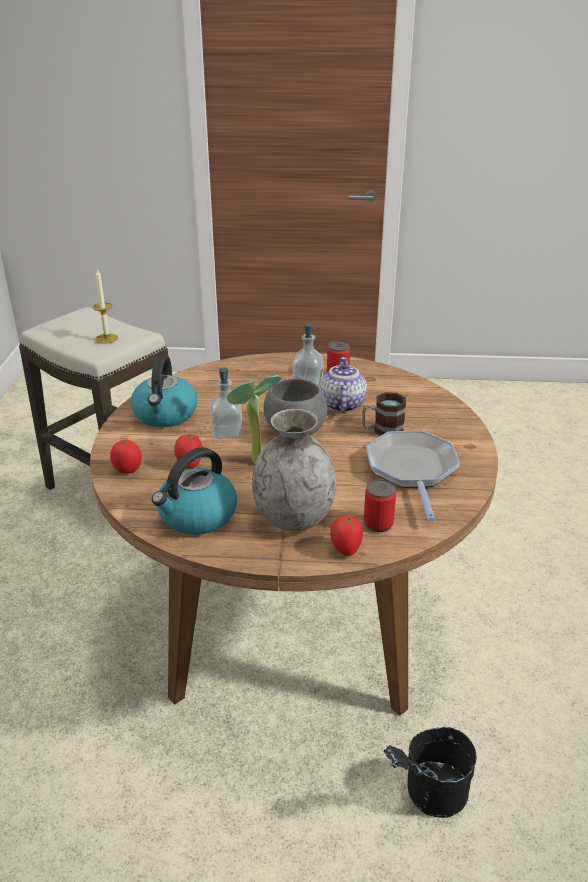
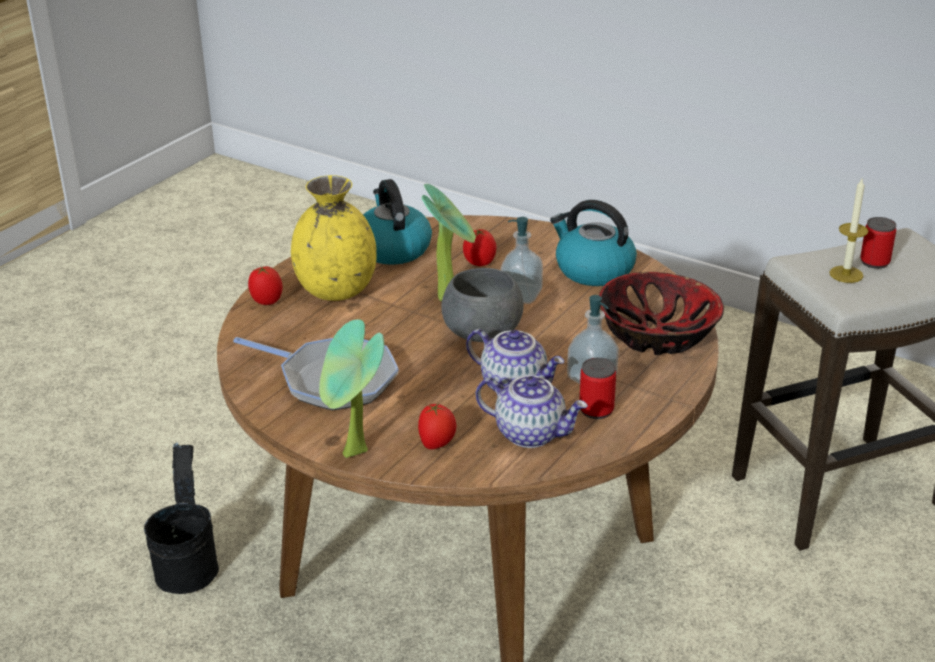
camera: 120 degrees right, 0 degrees up
(127, 470) = (501, 233): tomato -> tomato (437, 444)
(236, 375) = (658, 335): none -> bowl
(294, 518) = (337, 291): grey vase -> yellow vase
(378, 524) = (278, 328): can -> can (874, 262)
(382, 387) = (531, 433): none -> teapot
(382, 430) = (428, 391): mug -> none
(473, 433) = (354, 455): none -> potted plant

